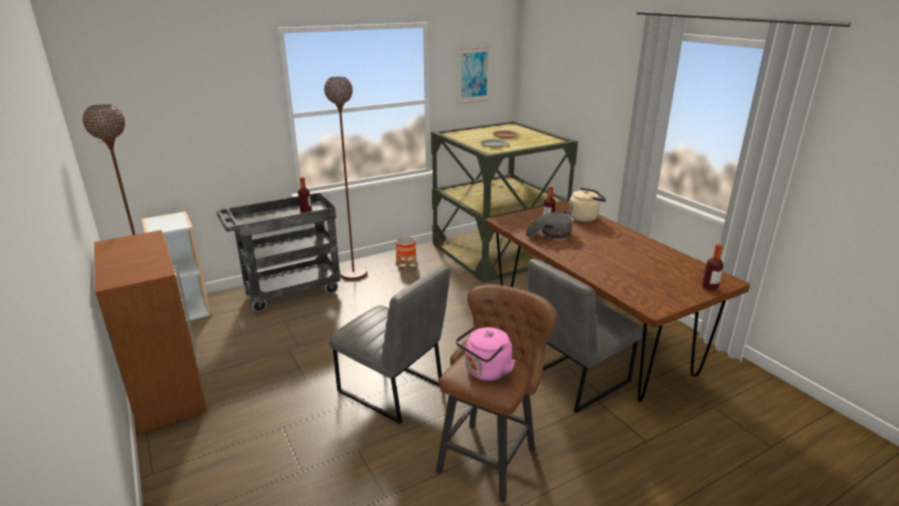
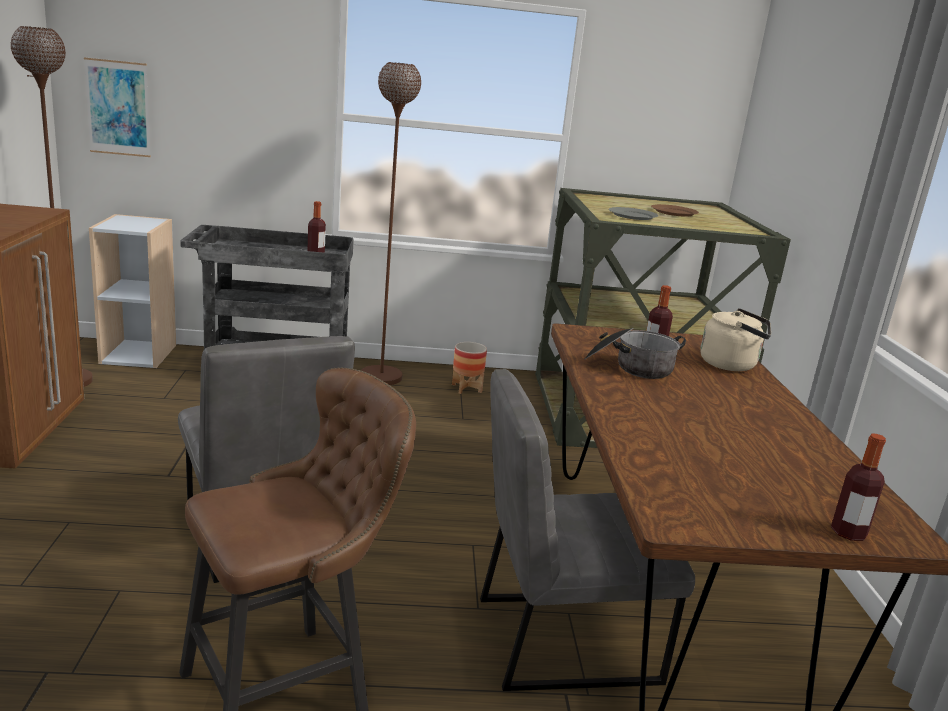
camera: 25 degrees right, 5 degrees down
(474, 75) = (658, 111): picture -> picture (118, 108)
(485, 372) = (261, 511): pink kettle -> none

